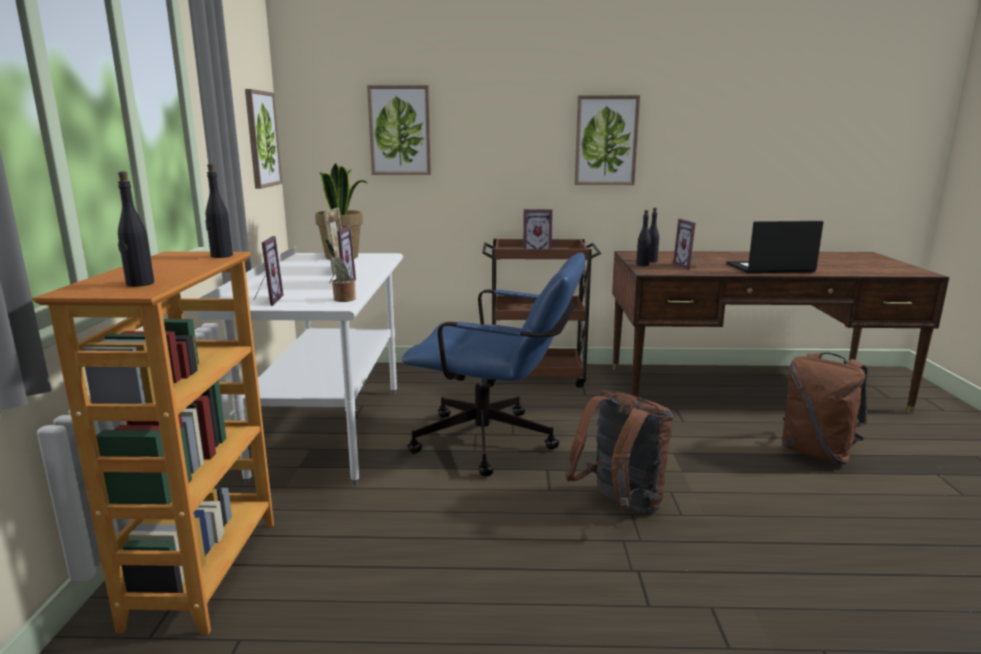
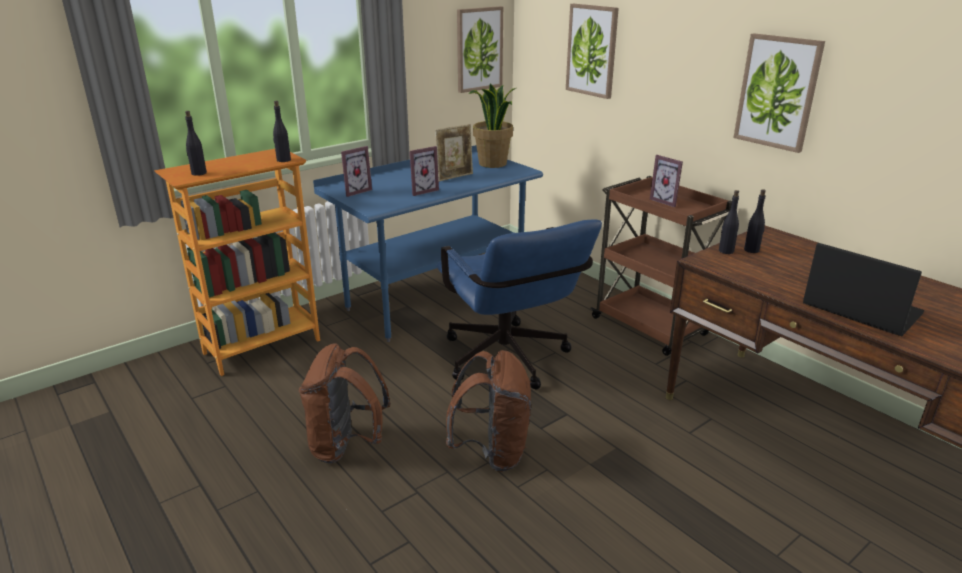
camera: 50 degrees right, 10 degrees up
(330, 431) = (435, 300): white desk -> blue desk
(343, 299) = (387, 205): potted plant -> none
(688, 266) = (768, 270): picture frame -> none
(817, 453) = (752, 537): brown backpack -> brown backpack (346, 446)

